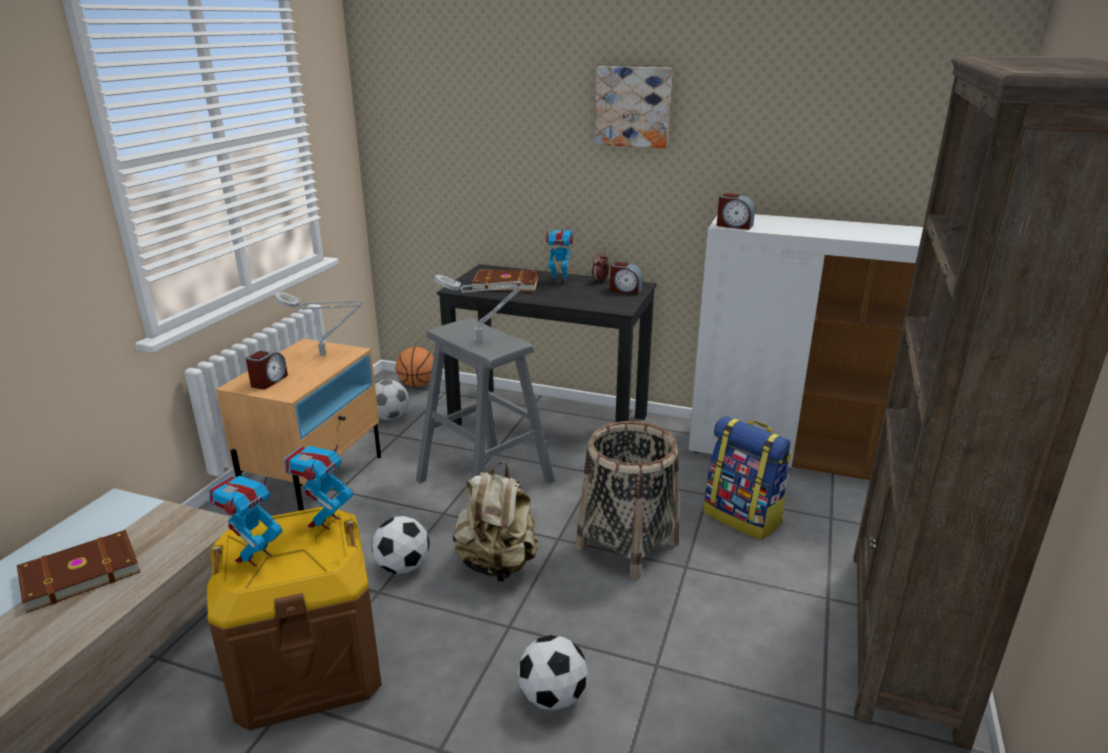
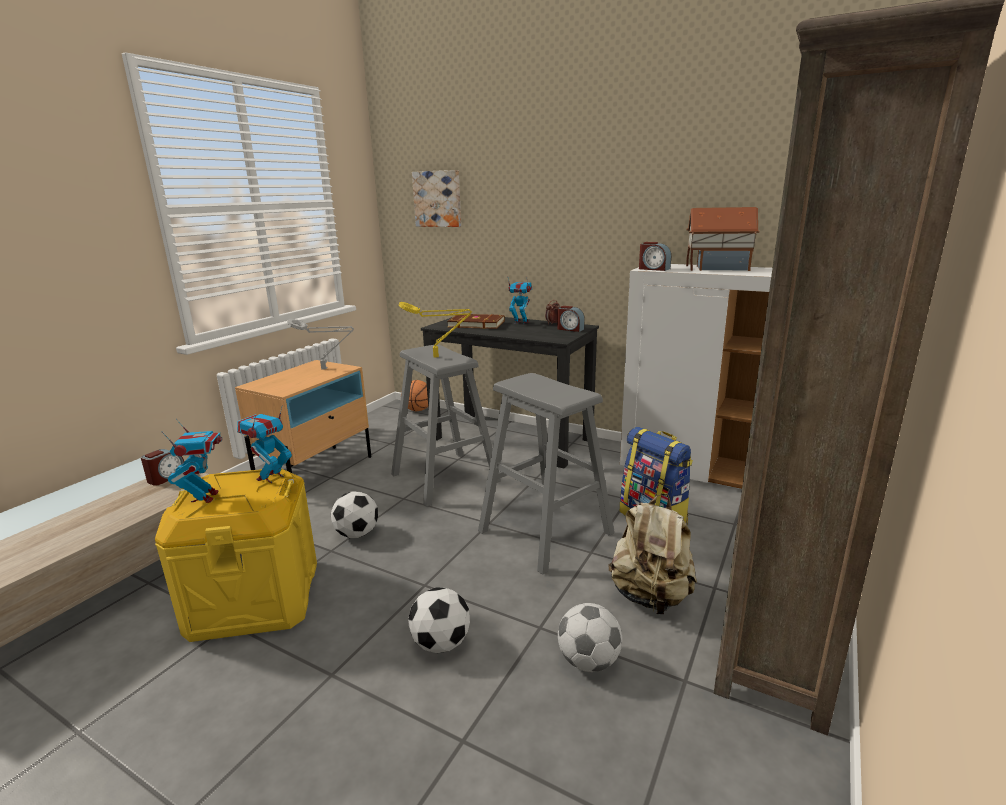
camera: 10 degrees right, 5 degrees down
(79, 572) = (93, 506): brown book -> none
(254, 557) = (205, 497): toy robot -> toy robot turned 135 degrees clockwise
(269, 381) = (275, 383): alarm clock -> alarm clock (166, 477)
(307, 664) = (255, 598): brown storage box -> yellow storage box
(390, 417) = (389, 431): football -> football (589, 661)
(481, 340) = (438, 357): grey table lamp -> yellow table lamp
(498, 564) = (432, 538): beige backpack -> beige backpack (650, 596)
(628, 545) = (546, 532): basket -> grey stool
(633, 106) = (578, 180): picture -> picture (438, 199)
(804, 224) = (716, 268): none -> toy house

